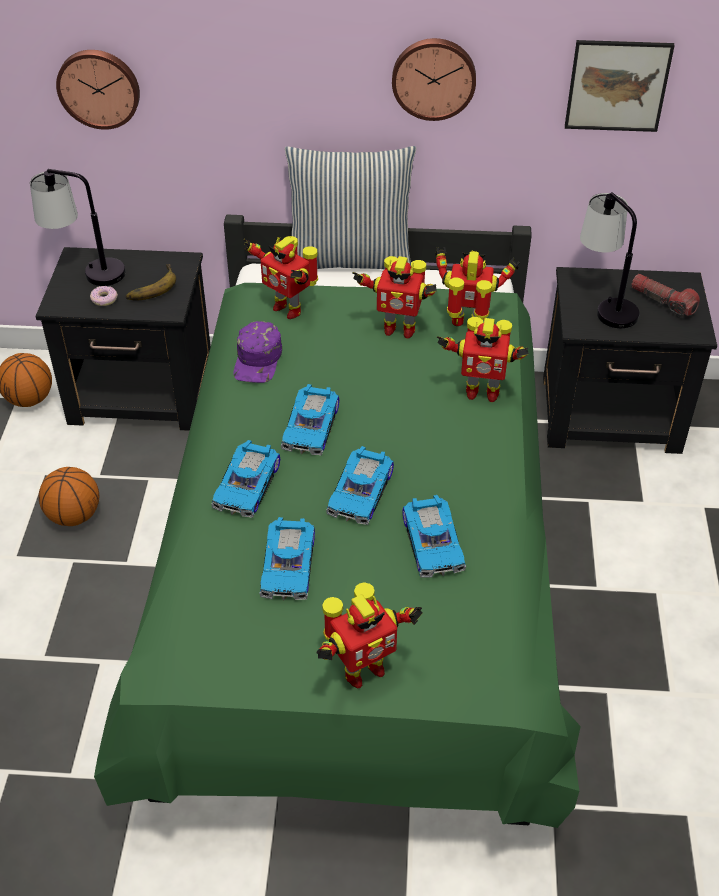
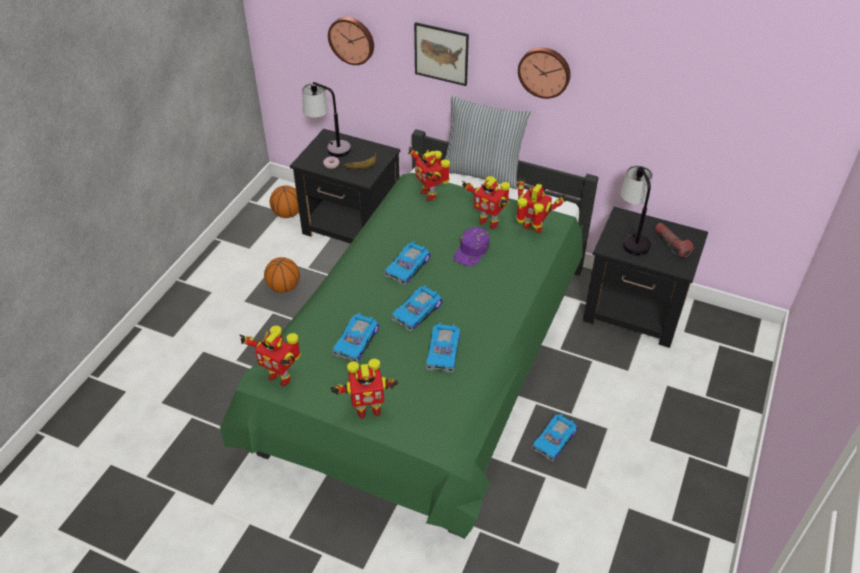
camera: 20 degrees right, 0 degrees up
(248, 486) = (356, 291): toy car -> toy car (555, 440)
(258, 360) = (397, 220): purple cap -> purple cap (471, 251)
(481, 392) = (518, 272): toy robot -> toy robot (280, 376)
(617, 85) = (659, 99): picture -> picture (441, 53)

